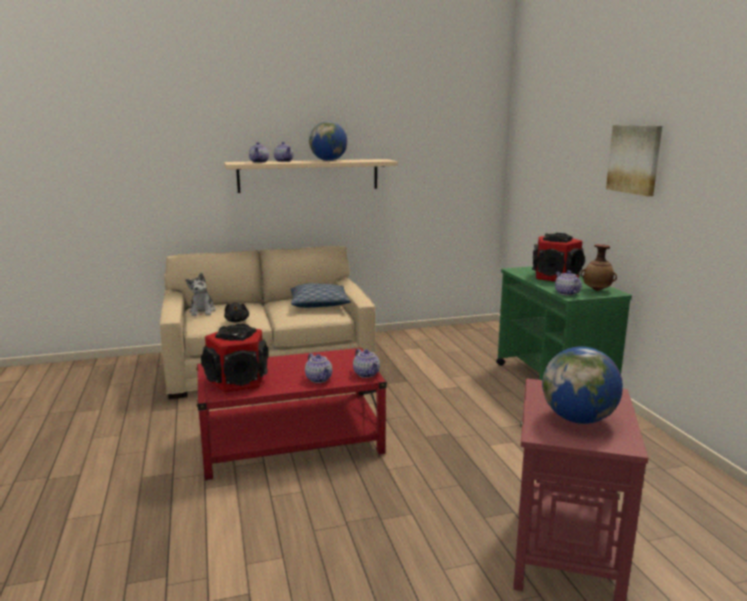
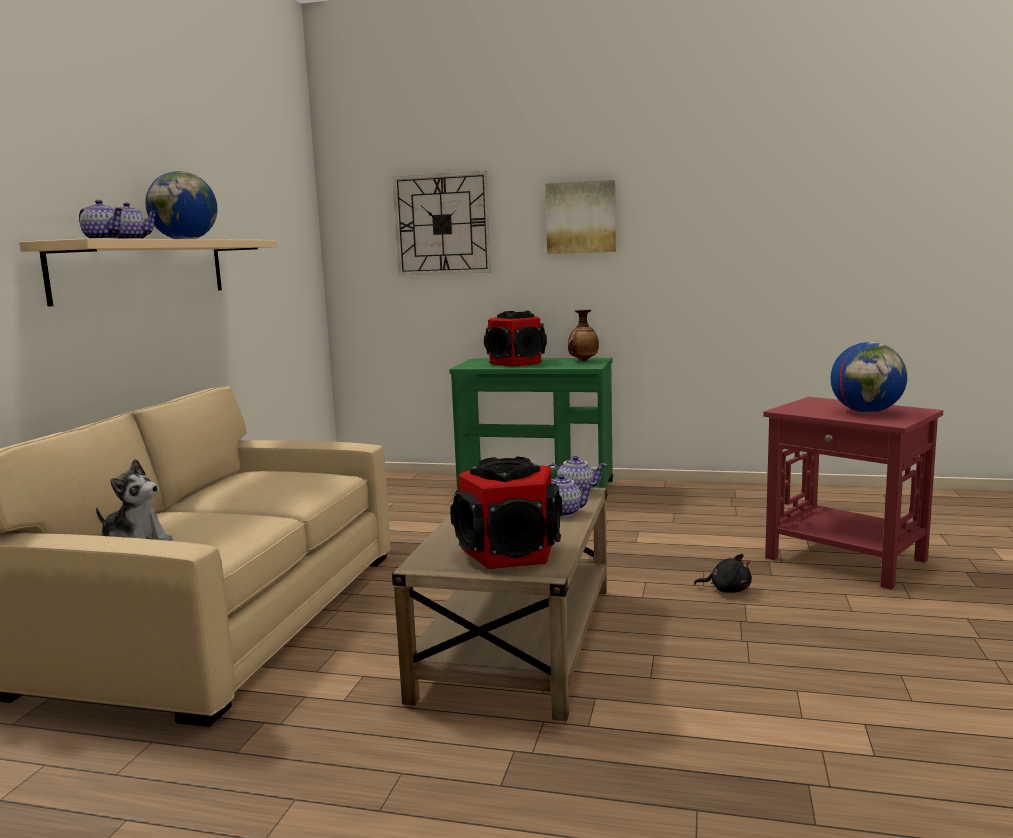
camera: 60 degrees left, 5 degrees down
(237, 321) = (246, 526): black plush toy -> black plush toy (727, 590)
(291, 443) = (518, 641): red coffee table -> beige coffee table
(319, 304) = (277, 476): pillow -> none
(558, 152) = (442, 224): none -> wall clock
(566, 293) = (578, 366): teapot -> none

